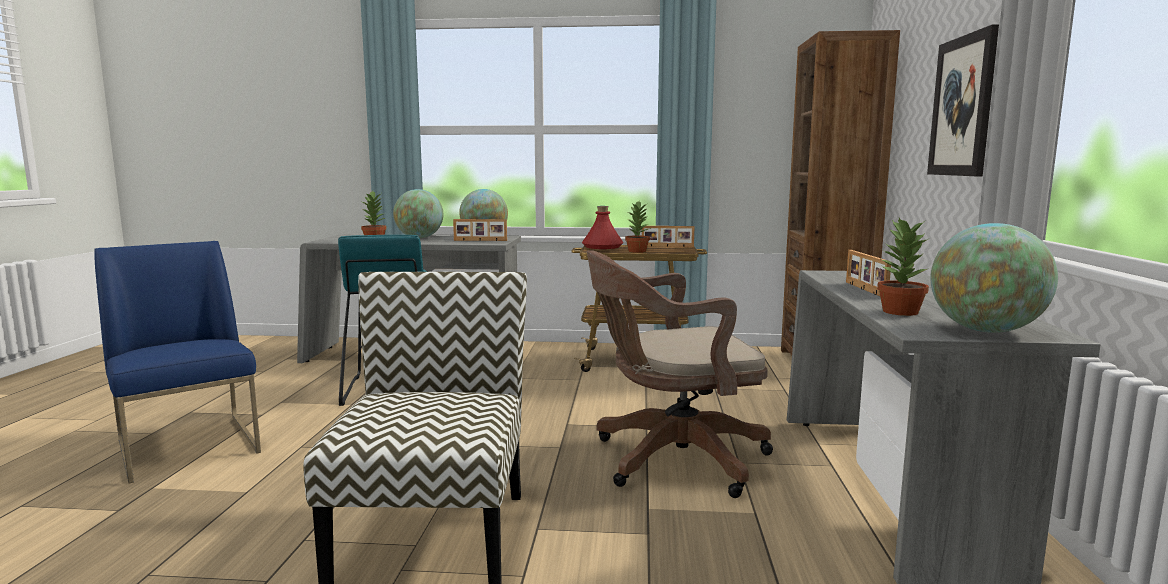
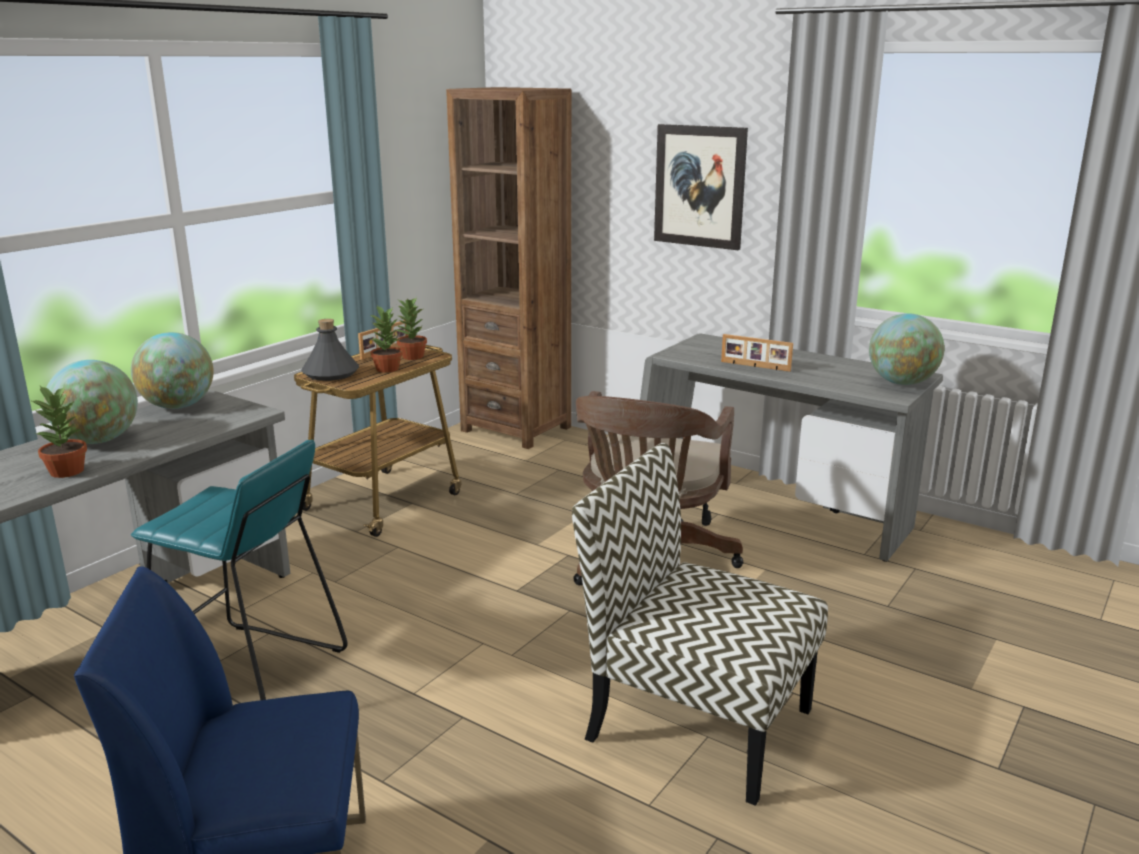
camera: 60 degrees left, 10 degrees up
(480, 240) = (214, 415): picture frame -> none
(602, 247) = (331, 374): red bottle -> grey bottle
(899, 311) = (836, 382): potted plant -> potted plant (412, 357)

